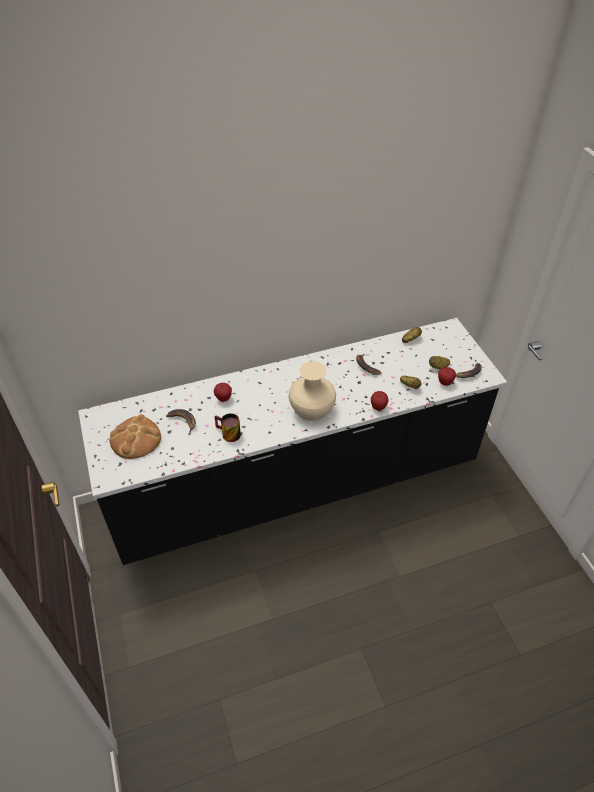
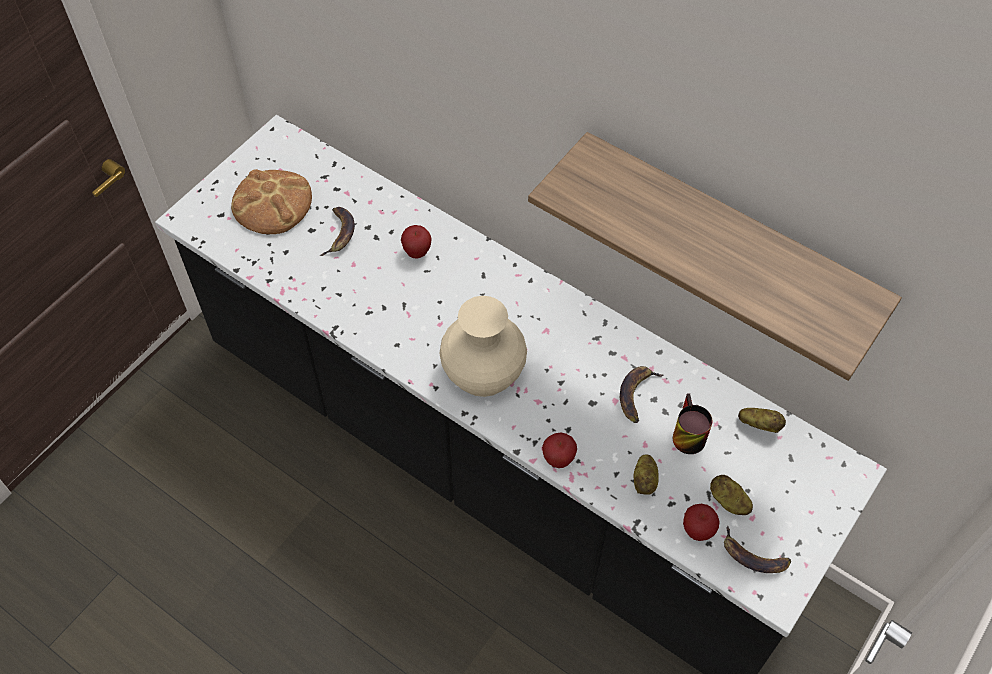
camera: 55 degrees right, 10 degrees up
(227, 434) = (355, 298): mug -> mug (684, 434)
(366, 263) = (728, 238): none -> shelf

